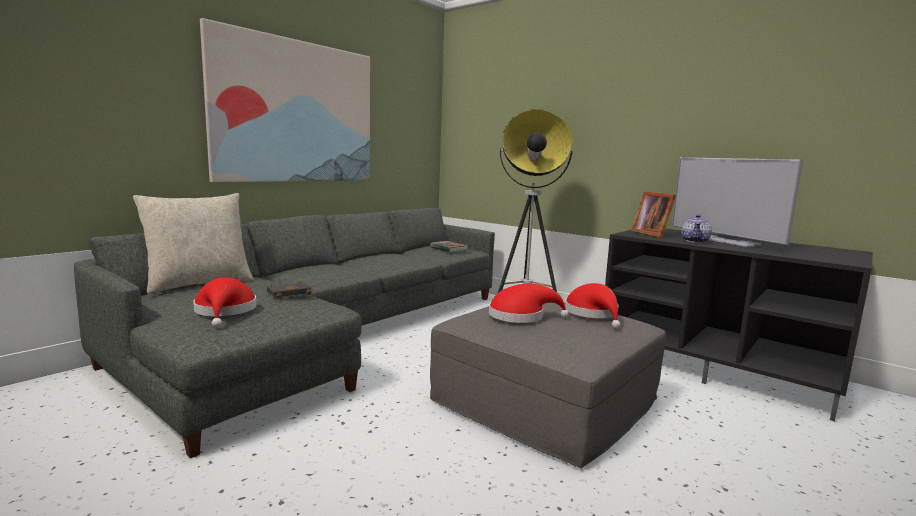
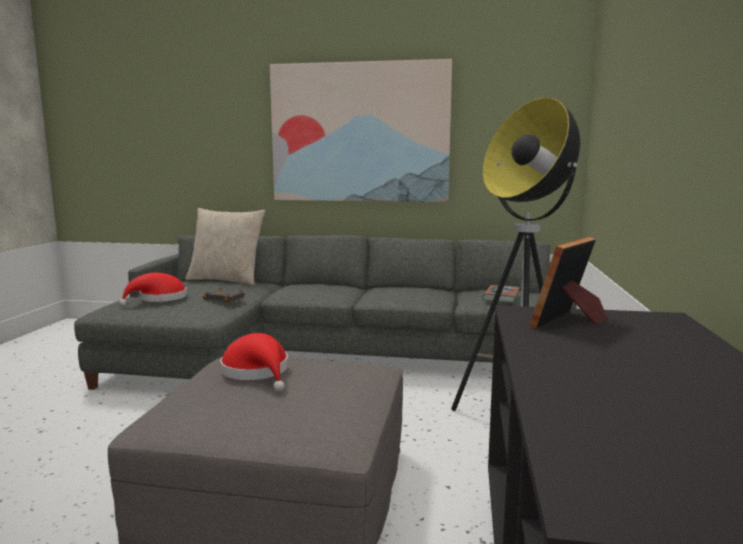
camera: 60 degrees right, 0 degrees up
(593, 314) = (320, 403): red hat -> none
(695, 241) = (562, 348): teapot -> none
(725, 241) = (641, 369): television -> none

